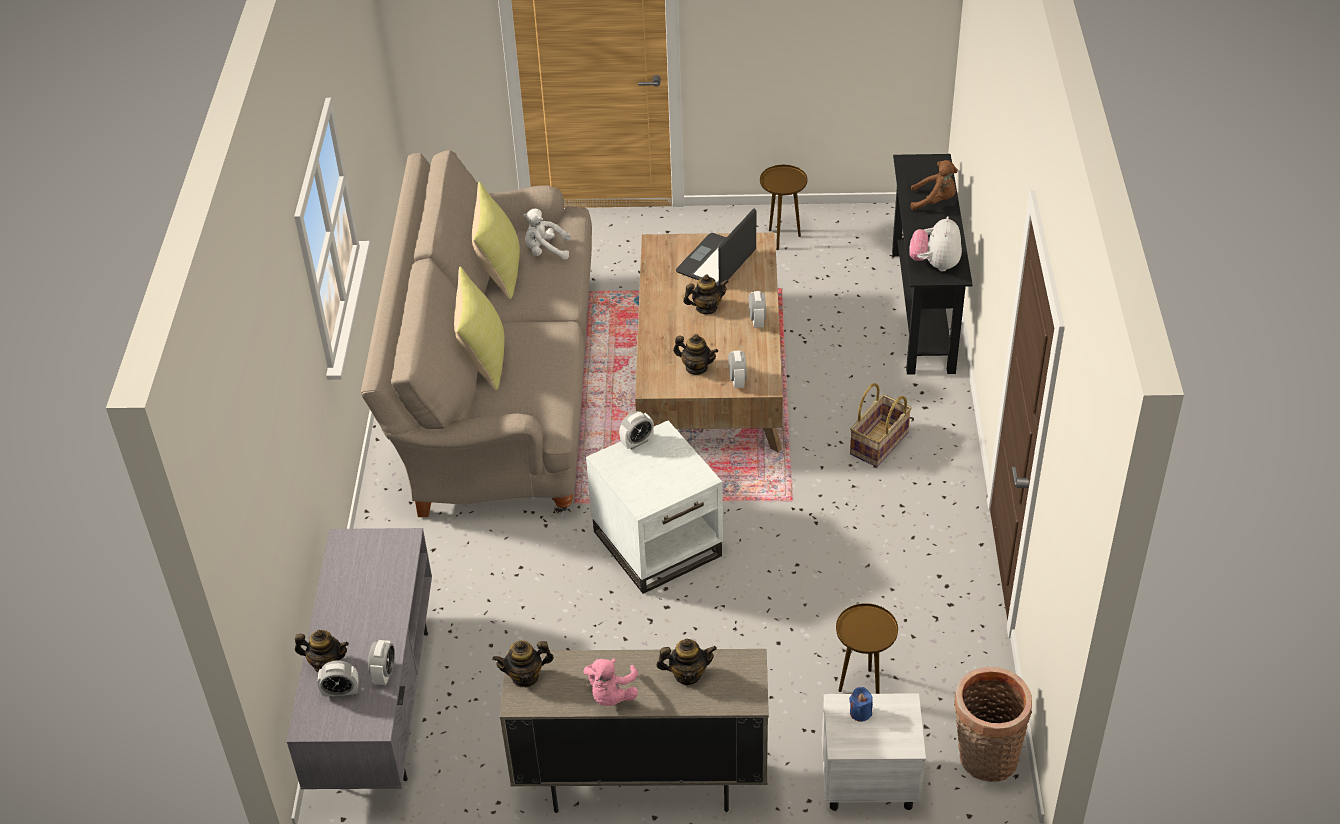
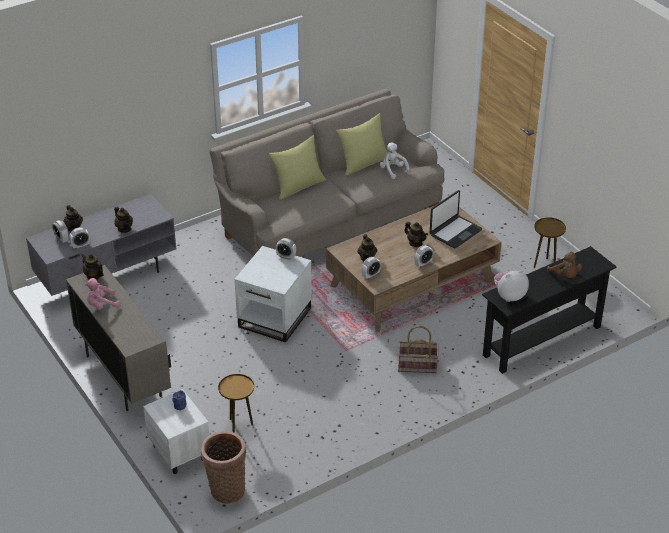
camera: 55 degrees right, 5 degrees down
(687, 674) = (131, 322): teapot -> teapot (124, 229)
(717, 262) = (455, 232): laptop -> laptop turned 135 degrees clockwise

